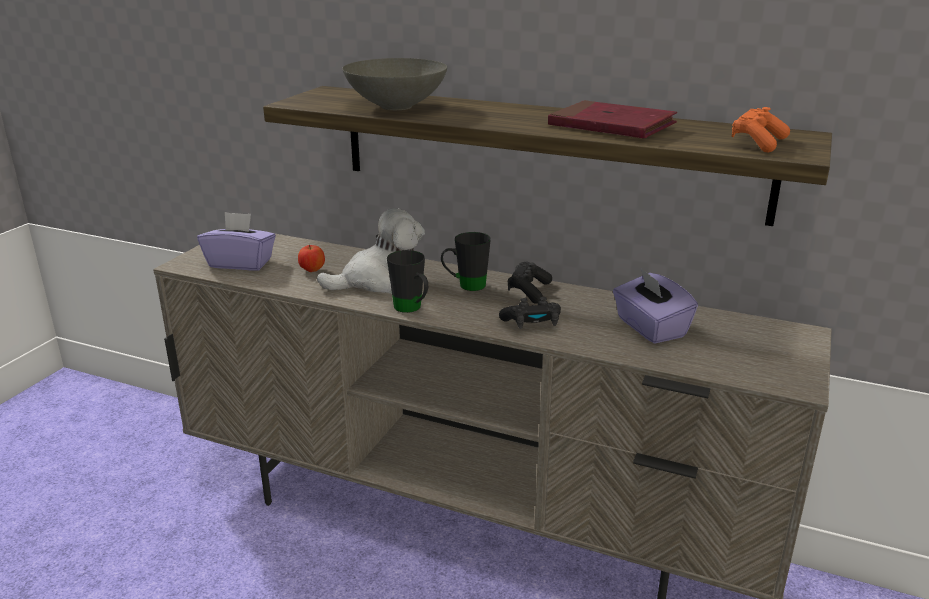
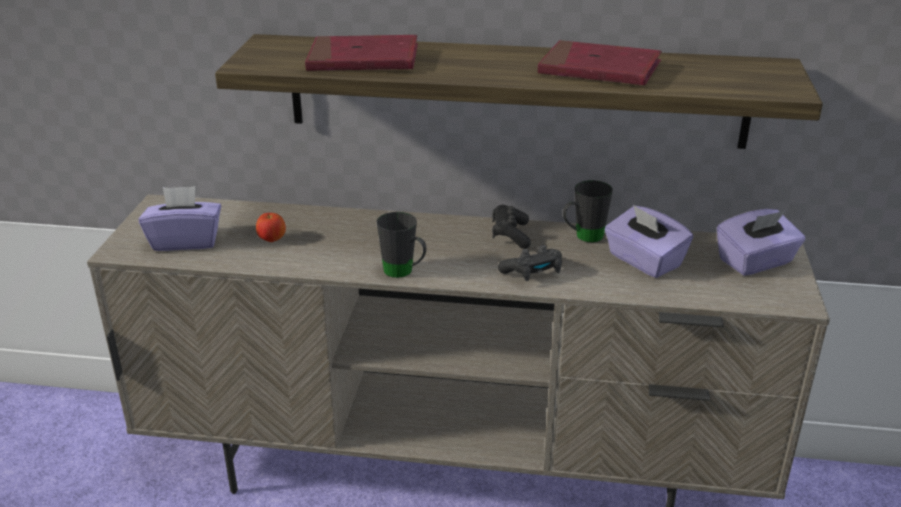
camera: 15 degrees left, 5 degrees up
(380, 281) = (352, 243): plush toy -> none
(396, 106) = (363, 60): grey bowl -> red book
(465, 286) = (444, 237): black mug -> black mug (583, 237)
(758, 143) = (746, 80): orange game controller -> none
(769, 343) = (756, 262): none -> purple tissue box

